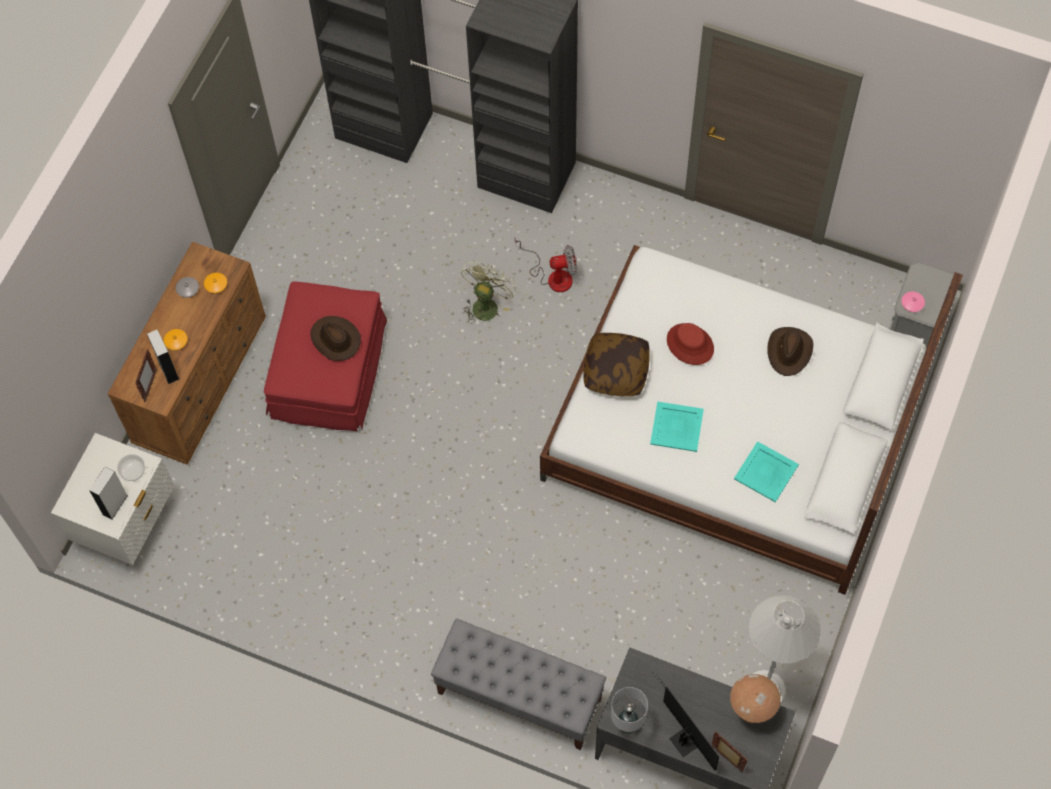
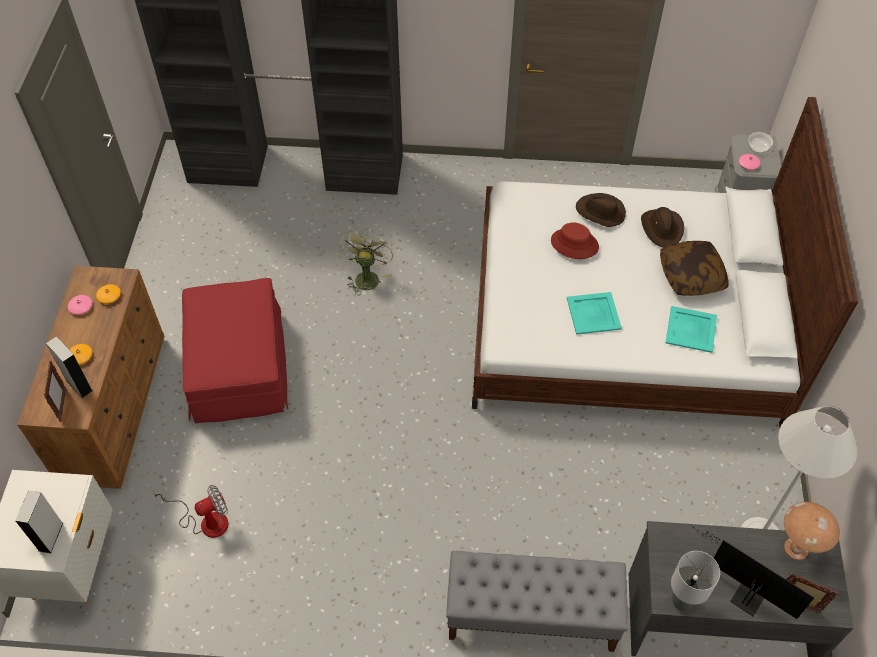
camera: 20 degrees left, 10 degrees down
(133, 471) = (63, 497): bowl -> bowl (758, 147)
(188, 289) = (81, 307): grey vase -> pink vase
(335, 339) = (241, 325): brown hat -> brown hat (600, 212)
(553, 276) = (417, 240): fan -> fan (205, 521)
(616, 370) = (517, 281): pillow -> pillow (691, 276)

